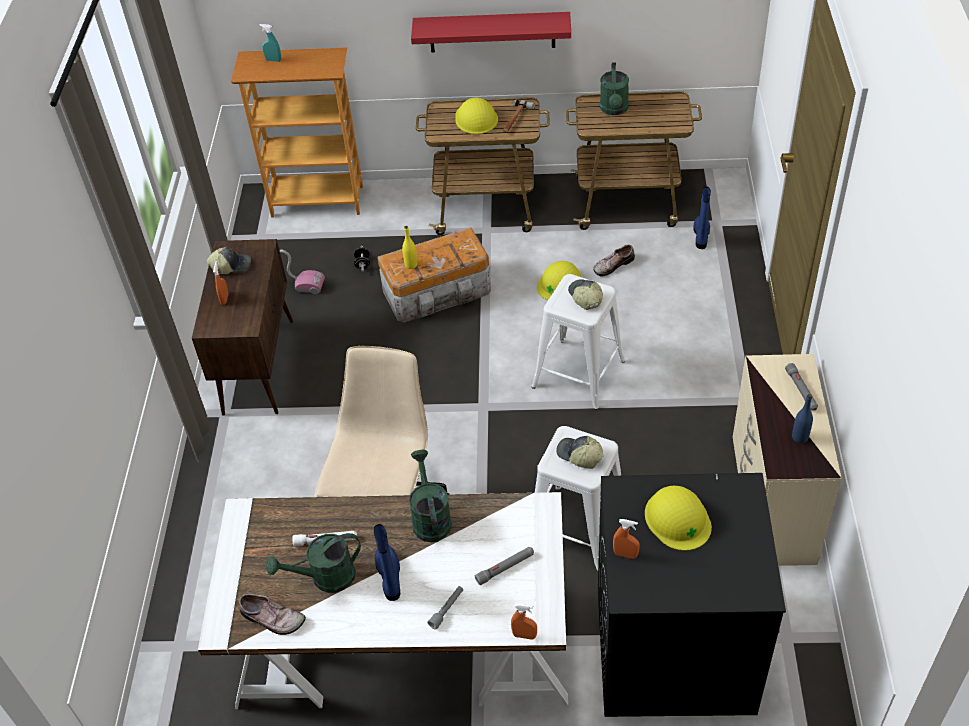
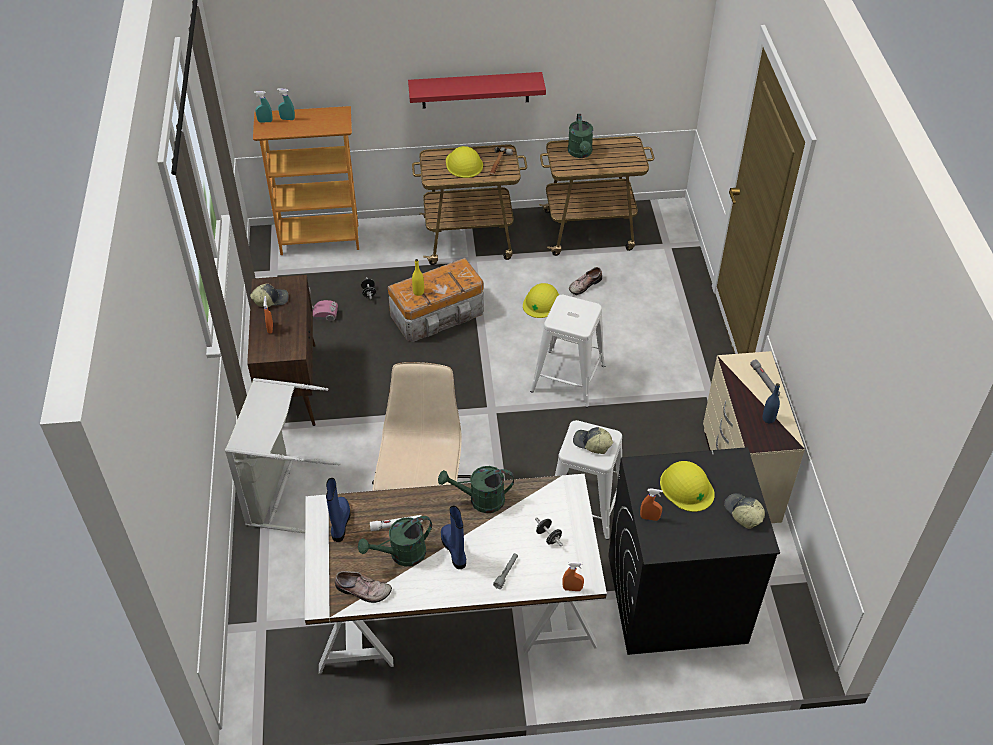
camera: 10 degrees left, 0 degrees up
(228, 490) = (282, 493): none -> grey laundry basket
(248, 62) = (265, 121): none -> turquoise spray bottle
(430, 517) = (480, 500): green watering can -> green watering can turned 75 degrees counterclockwise
(505, 568) = (548, 536): grey flashlight -> black dumbbell
(585, 297) = (577, 313): cap -> cap (743, 513)
(701, 235) = (655, 257): blue boot -> blue boot (339, 522)

